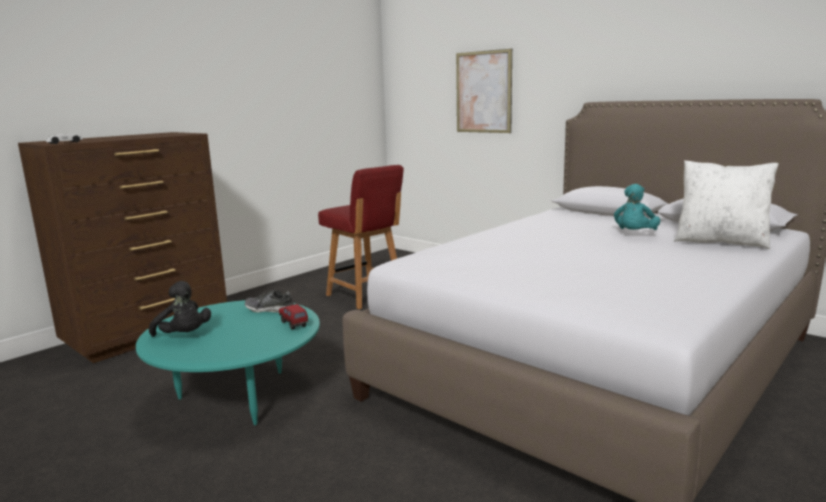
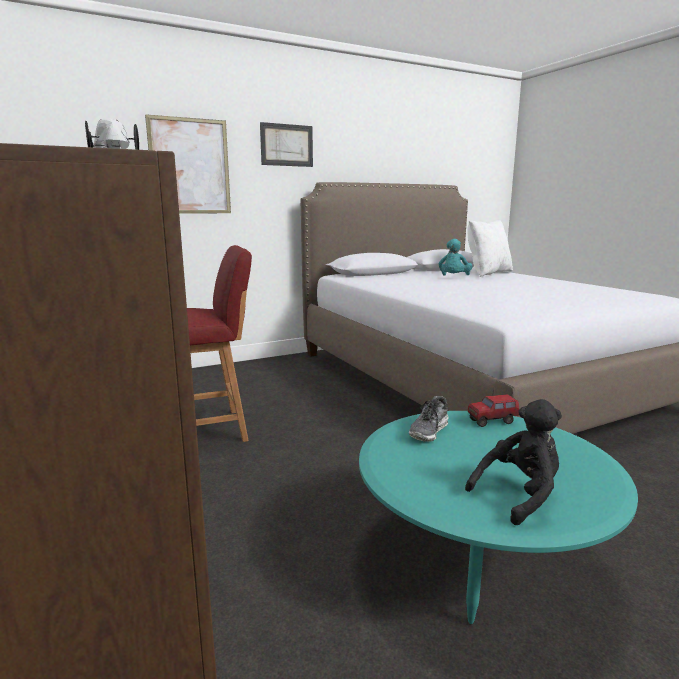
camera: 70 degrees left, 0 degrees up
(566, 64) = (286, 145): none -> picture
(634, 234) = (454, 278): turquoise plush toy -> turquoise plush toy turned 60 degrees clockwise

